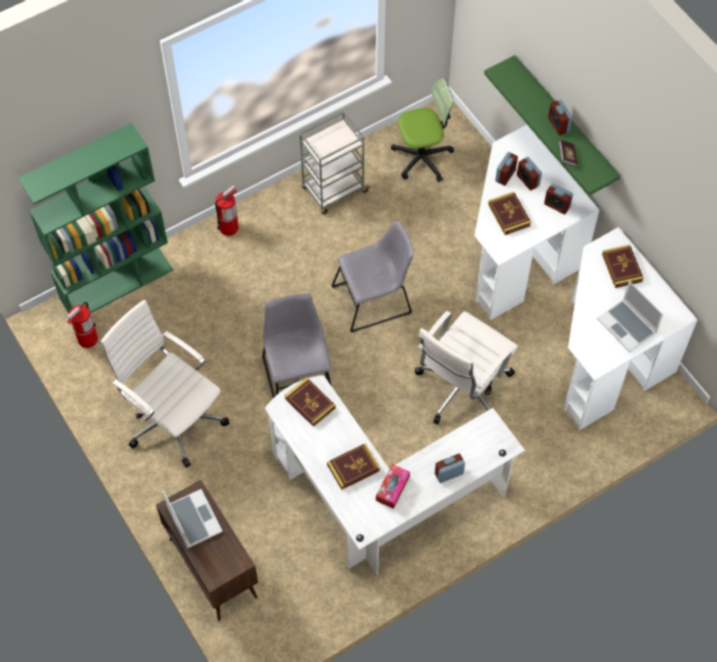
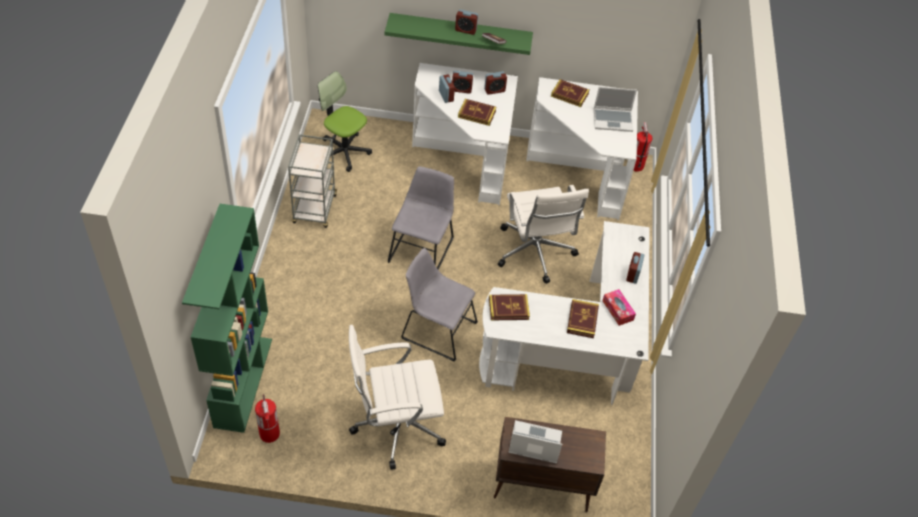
camera: 55 degrees left, 10 degrees down
(229, 227) = (275, 284): fire extinguisher -> fire extinguisher (636, 165)
(422, 158) = (344, 152): office chair -> office chair turned 75 degrees counterclockwise

